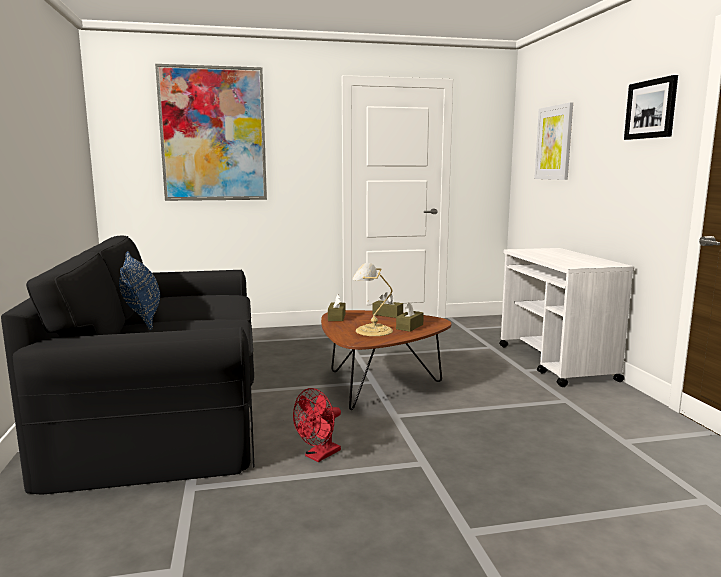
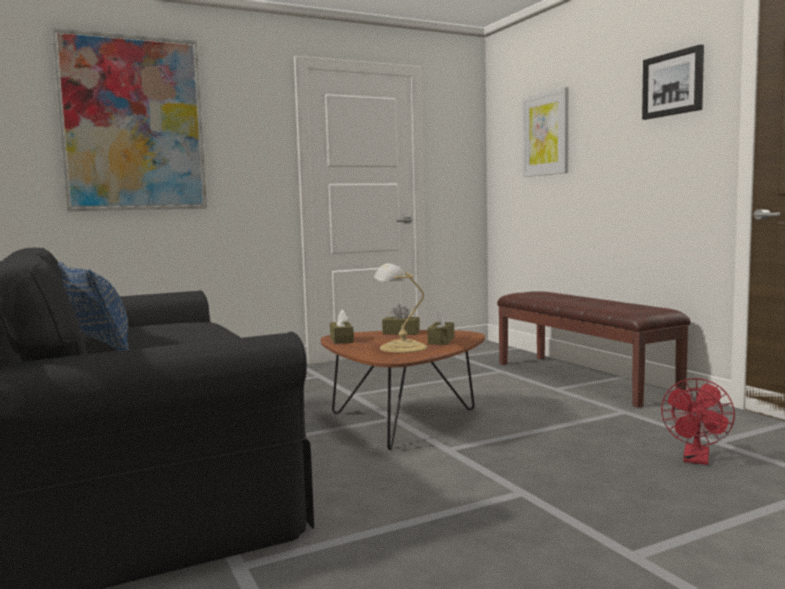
camera: 15 degrees left, 5 degrees down
(319, 456) = (388, 503): red fan -> red fan (696, 460)
(556, 363) = (583, 378): white cart -> brown bench

